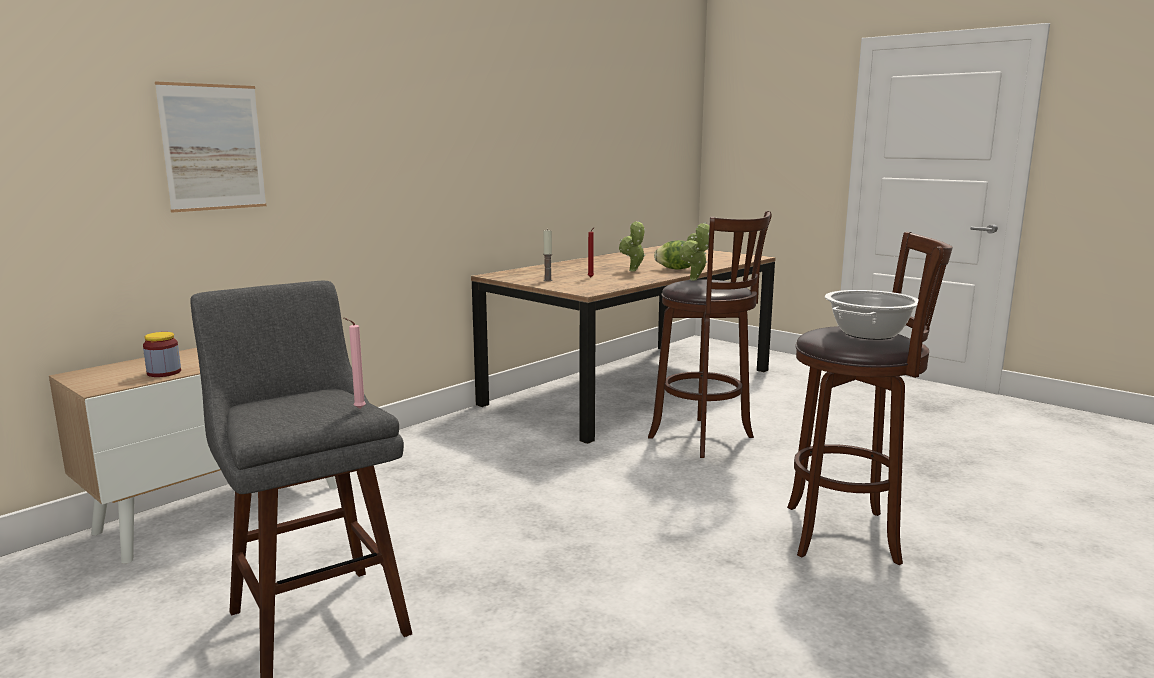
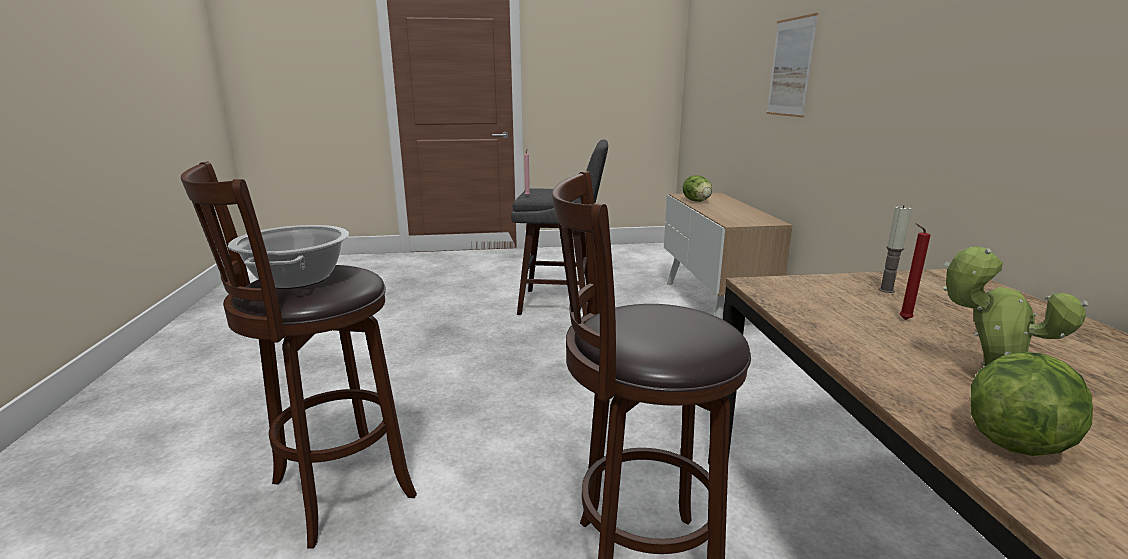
camera: 130 degrees right, 5 degrees up
(164, 372) = (697, 201): jar -> lettuce
(694, 280) = (697, 325): potted plant -> none

